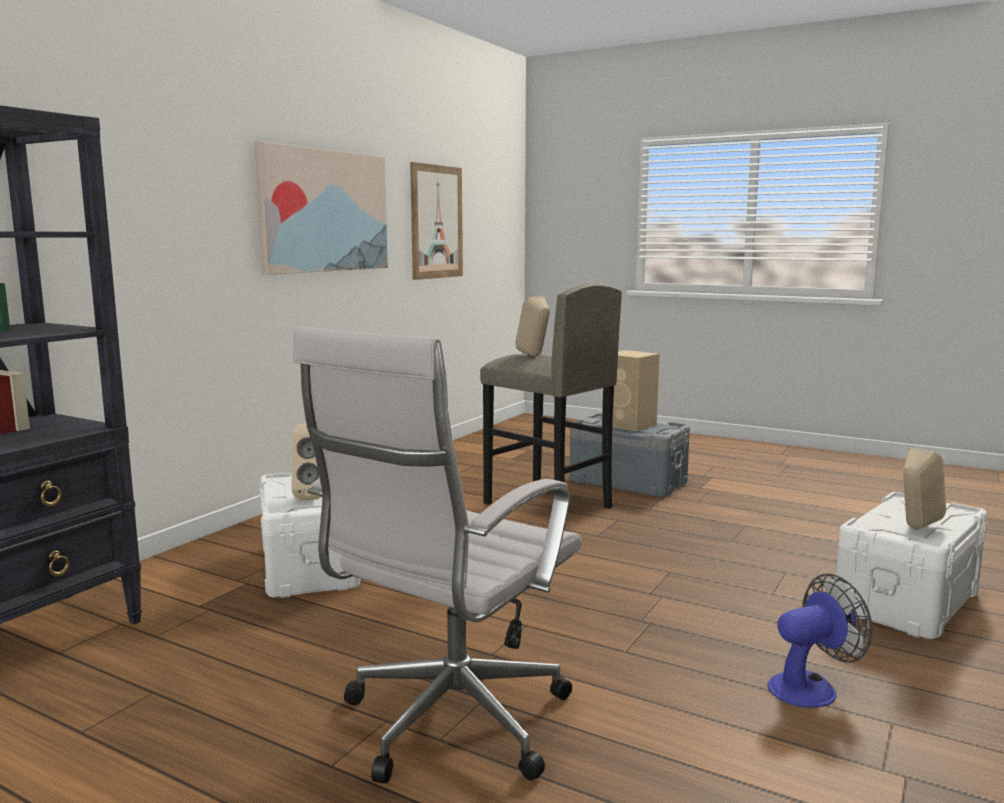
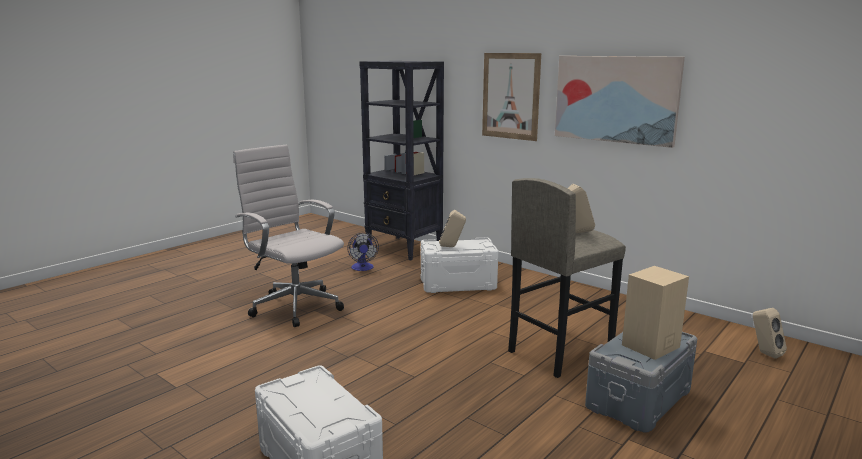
camera: 100 degrees right, 5 degrees up
(436, 222) = (770, 114): picture -> picture (510, 96)
(811, 687) = (253, 386): fan -> fan (363, 268)
(915, 529) = (299, 395): beige speaker -> beige speaker (764, 353)

